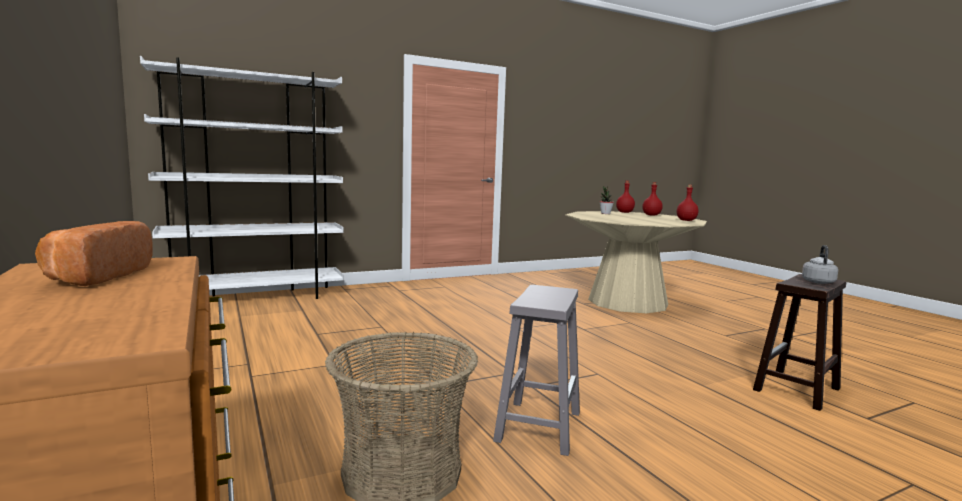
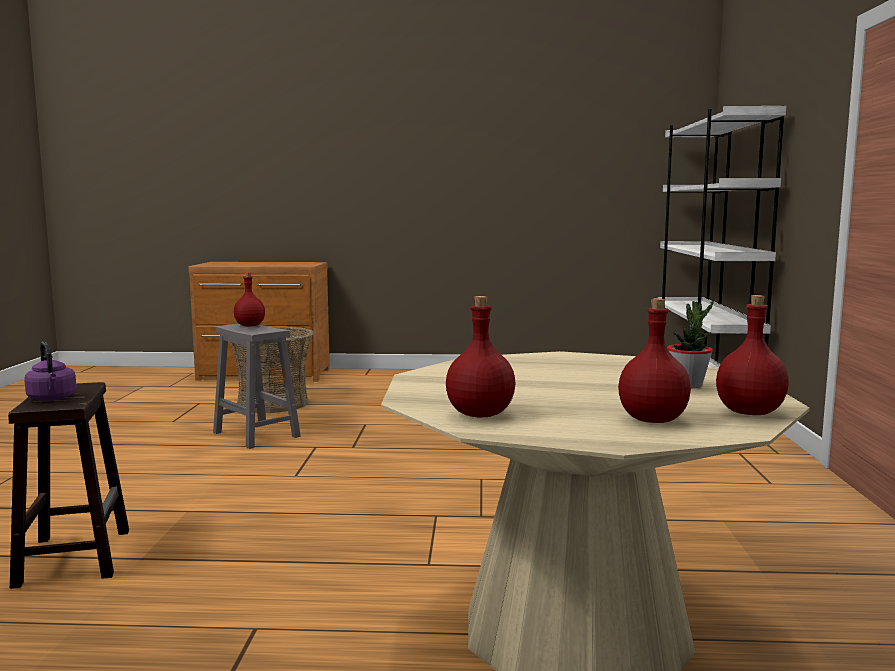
camera: 120 degrees right, 0 degrees up
(95, 276) = (286, 263): bread -> none
(537, 299) = (249, 326): none -> red bottle
(818, 281) = (52, 398): grey kettle -> purple kettle

